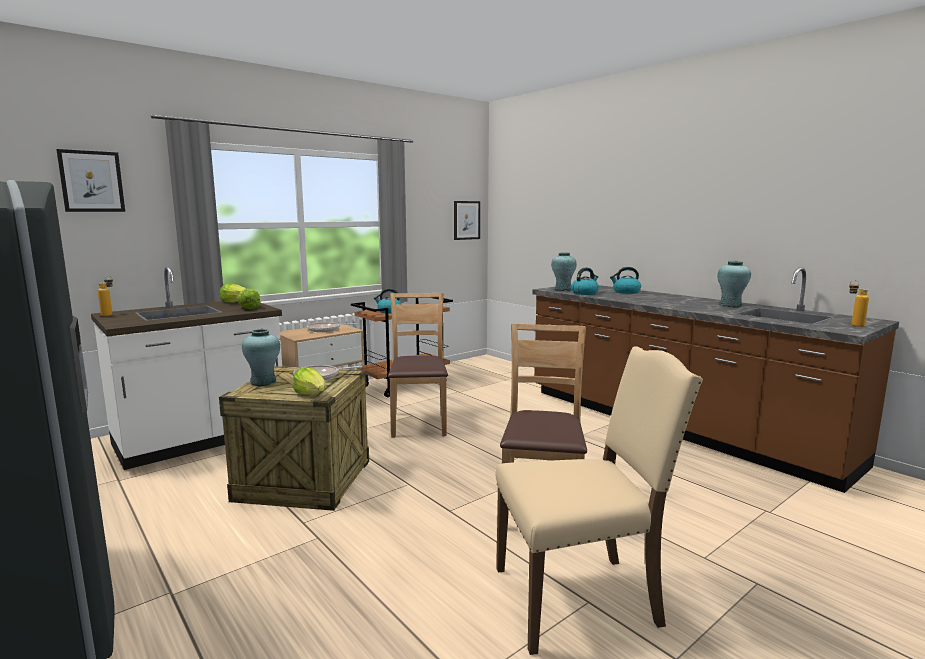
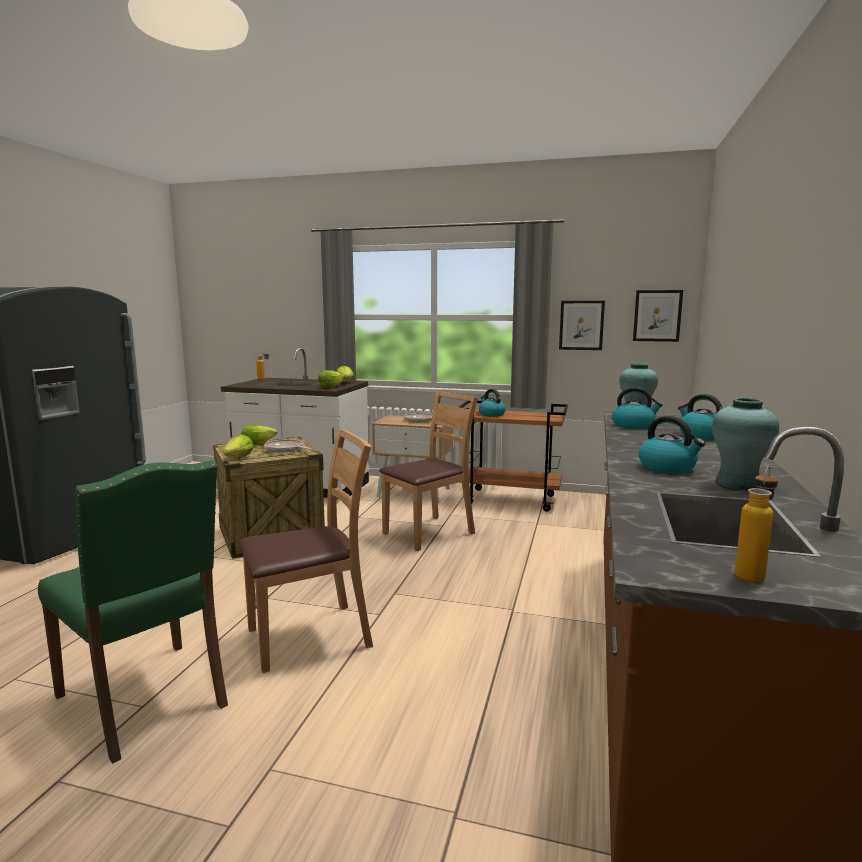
camera: 55 degrees right, 0 degrees up
(91, 181) = (281, 283): picture -> picture (581, 325)
(263, 382) = (258, 443): turquoise vase -> lettuce
(580, 598) = (147, 700): beige chair -> green chair
(690, 305) = (668, 468): none -> kettle

